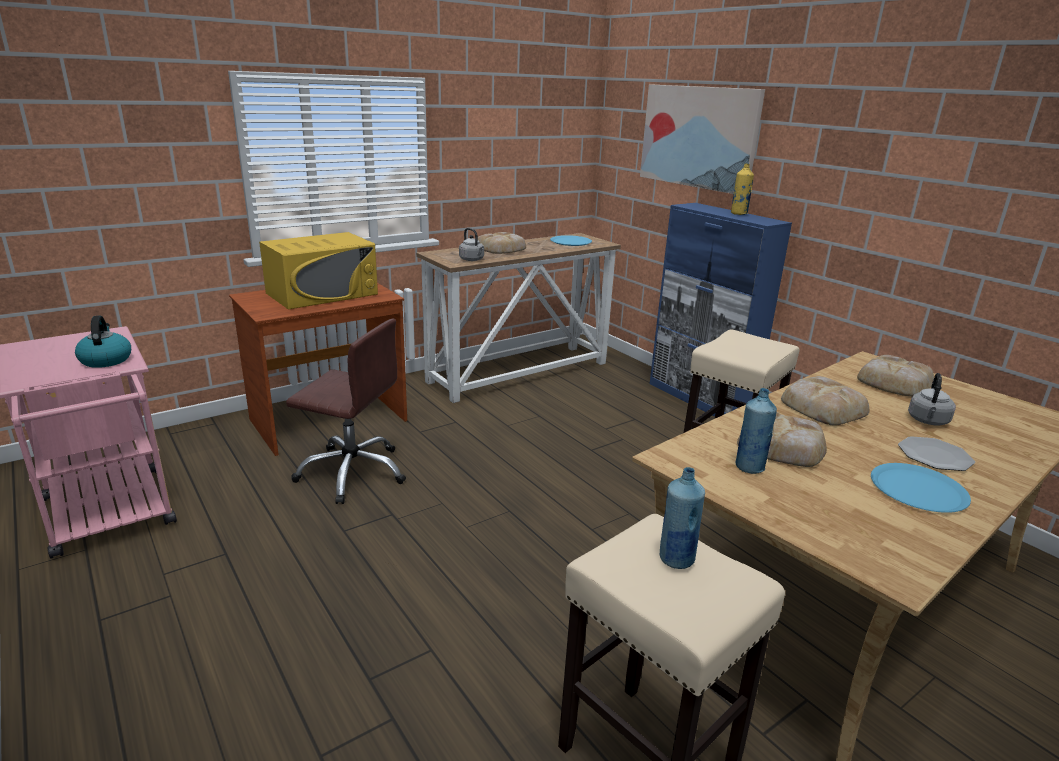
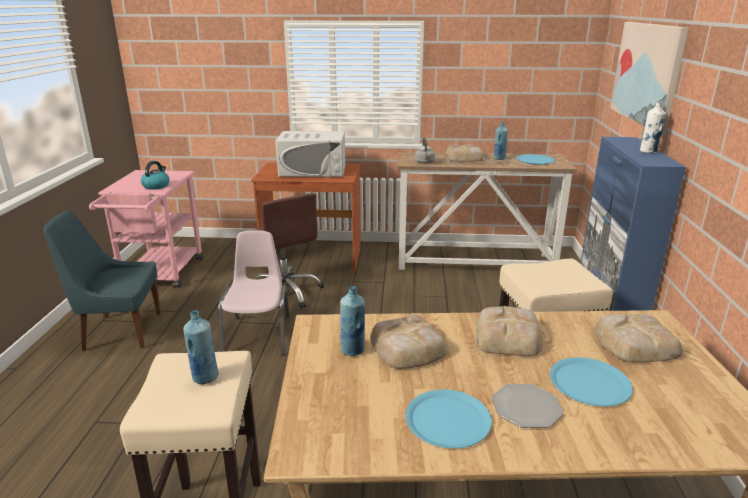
camera: 40 degrees right, 0 degrees up
(162, 622) = (119, 331): none -> blue chair
(322, 293) = (313, 170): yellow microwave -> white microwave
(392, 536) = (258, 335): none -> pink chair
(535, 244) = (499, 158): none -> blue bottle
(739, 214) = (648, 152): yellow bottle -> white bottle
(927, 421) = (589, 383): grey kettle -> blue plate

